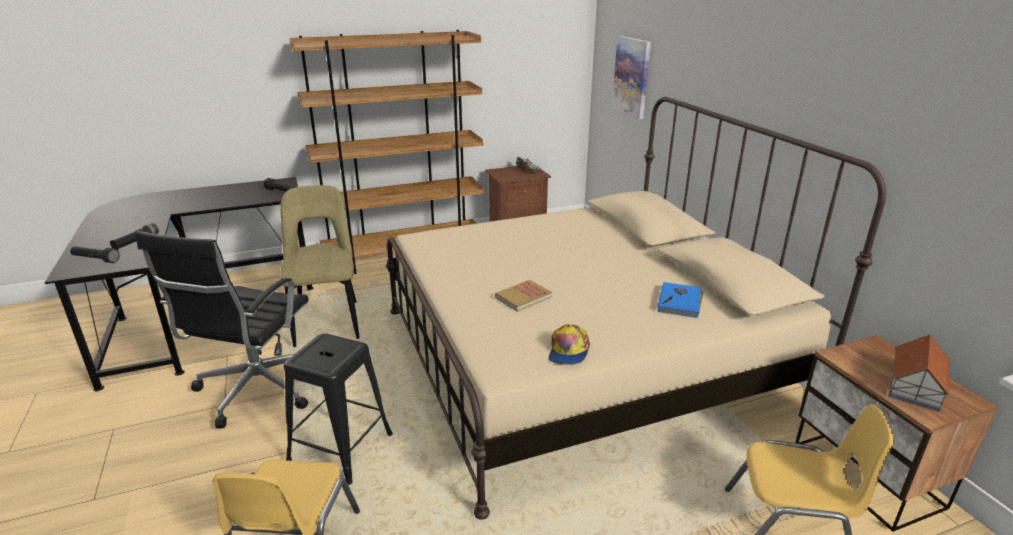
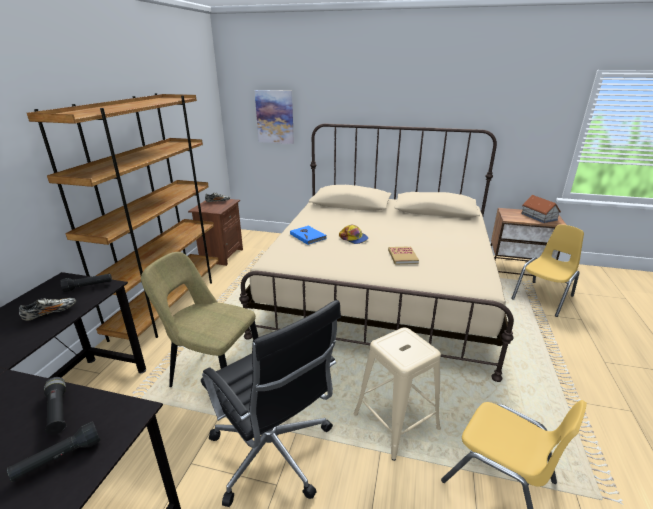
camera: 55 degrees left, 0 degrees up
(238, 197) = (50, 313): none -> shoe
(341, 448) = (396, 421): black stool -> beige stool
(568, 351) = (474, 264): cap -> cap (353, 238)
(680, 302) = (445, 225): blue book -> blue book (308, 236)

